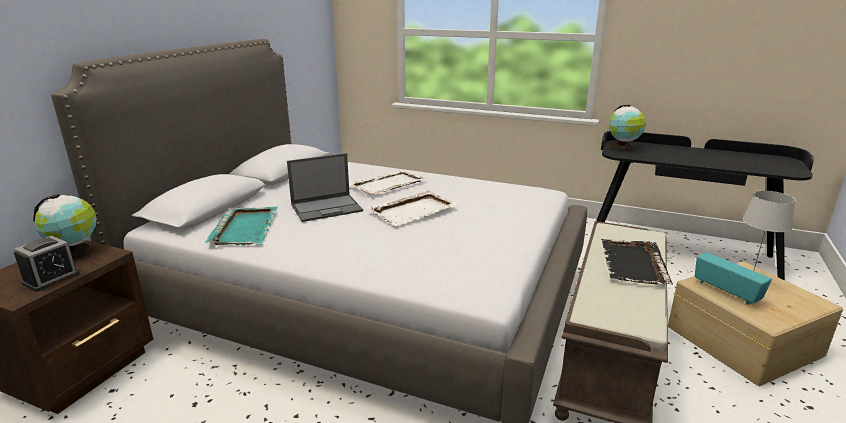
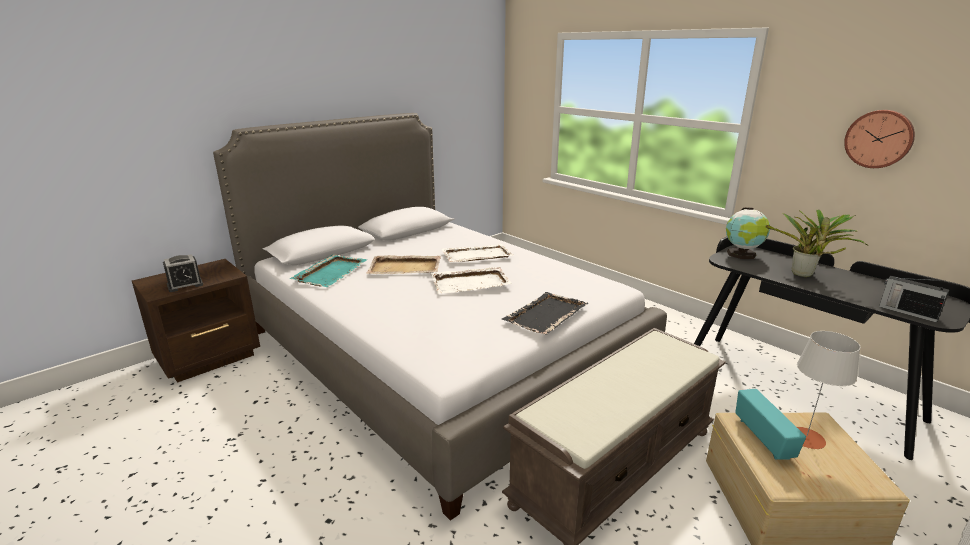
camera: 25 degrees right, 0 degrees up
(75, 252) = (214, 269): globe -> none
(327, 208) = (405, 267): laptop -> beige tray
(633, 264) = (641, 379): black tray -> black tray (545, 315)
(682, 156) = (804, 275): none -> potted plant
(712, 38) = (879, 139): none -> wall clock
(772, 170) = (906, 312): none -> radio

